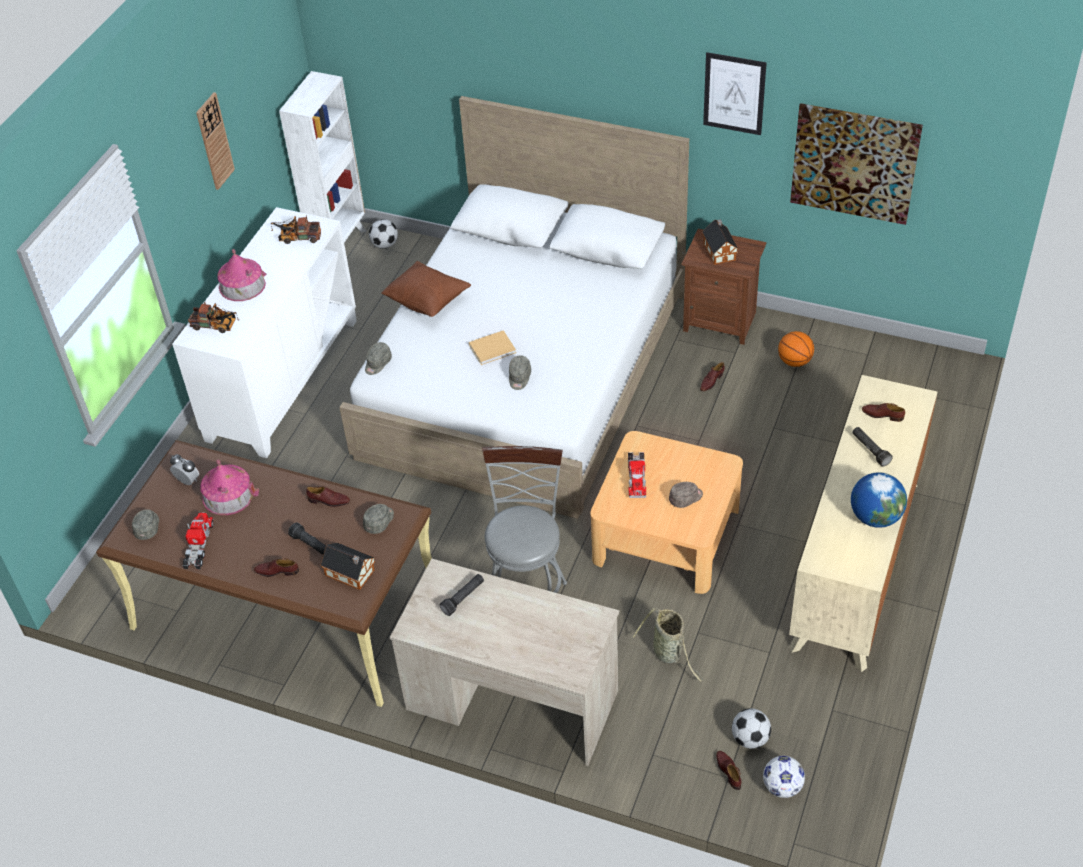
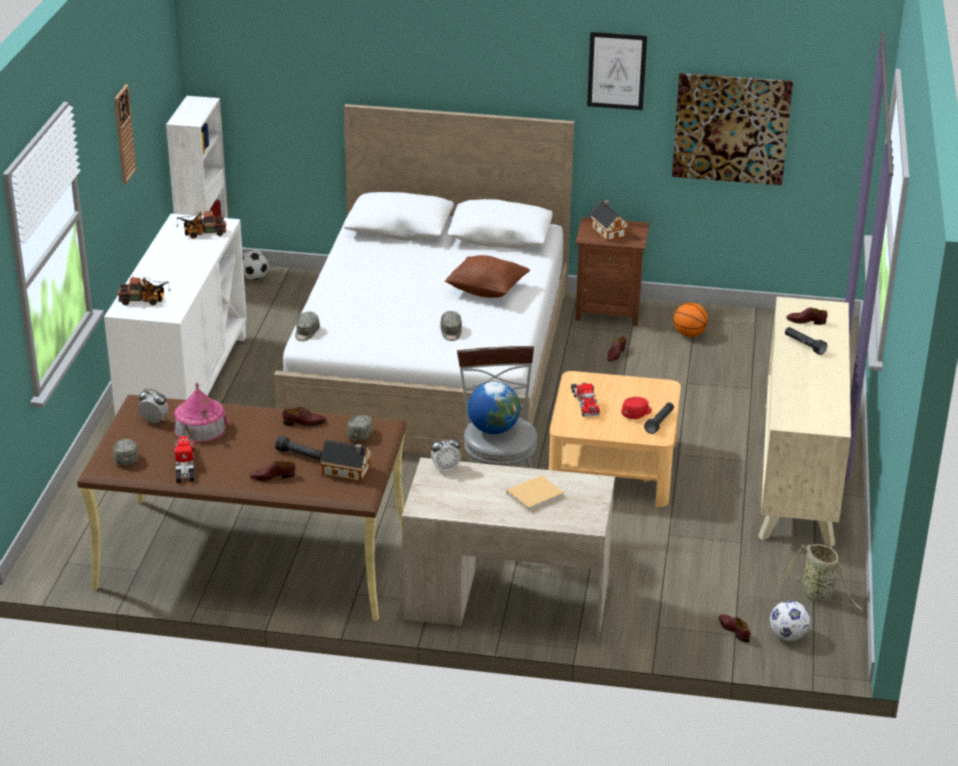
camera: 15 degrees left, 15 degrees down
(242, 285) = (159, 270): toy house -> none
(427, 302) = (338, 286): brown pillow -> brown pillow (487, 291)
(451, 577) = (445, 468): none -> alarm clock
(463, 598) = (463, 482): black flashlight -> black flashlight (660, 422)
(493, 348) = (418, 314): beige book -> beige book (536, 495)
(669, 653) = (647, 552): basket -> basket (819, 595)
(686, 498) = (637, 413): grey cap -> red cap
(749, 738) = (745, 605): football -> none
(875, 517) = (826, 388): globe -> globe (493, 429)

